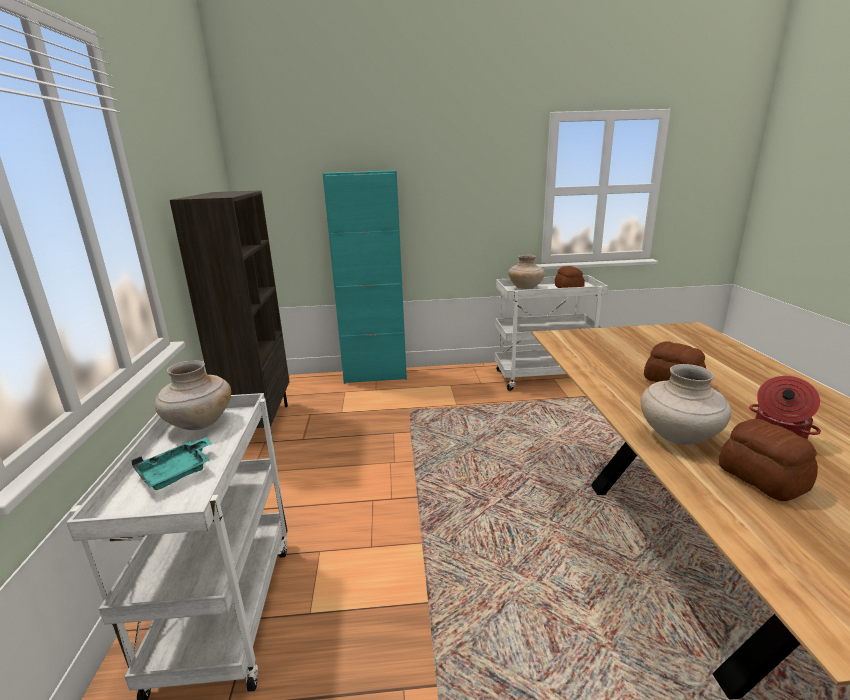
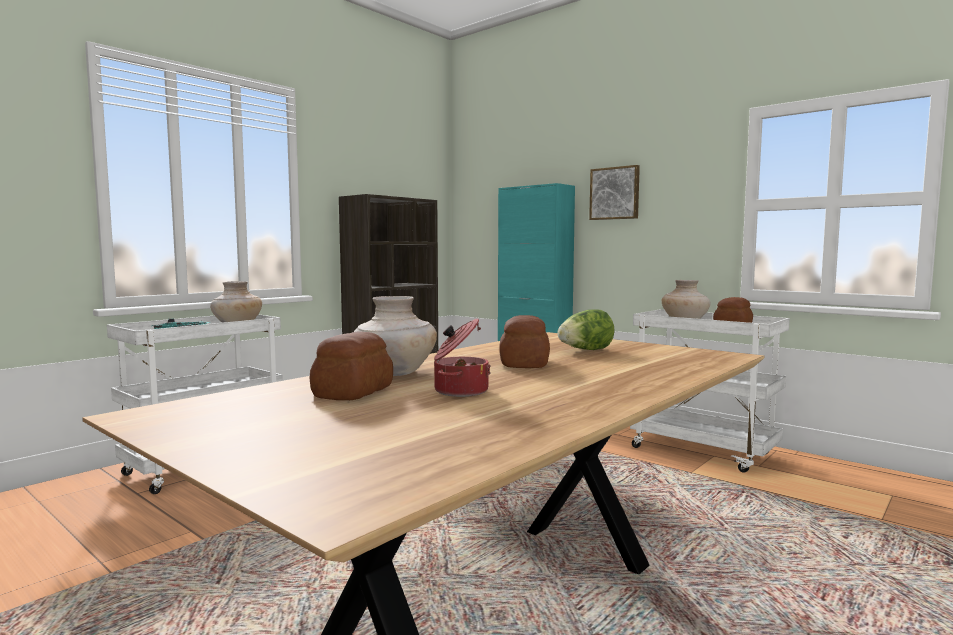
camera: 45 degrees right, 15 degrees down
(436, 179) = (615, 193): none -> picture
(635, 349) = (585, 350): none -> lettuce

